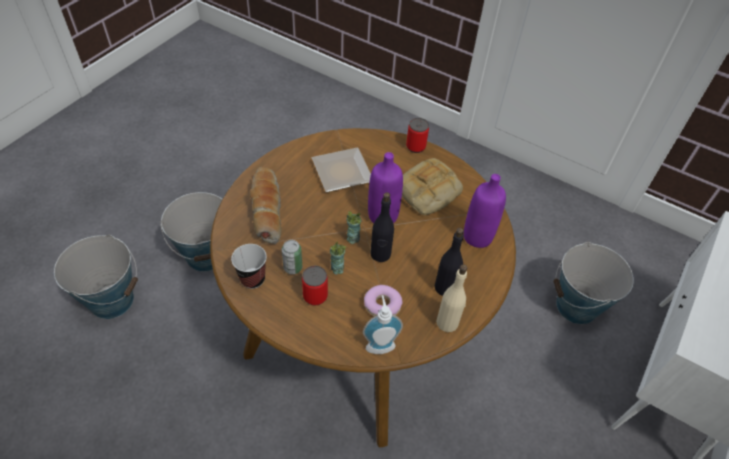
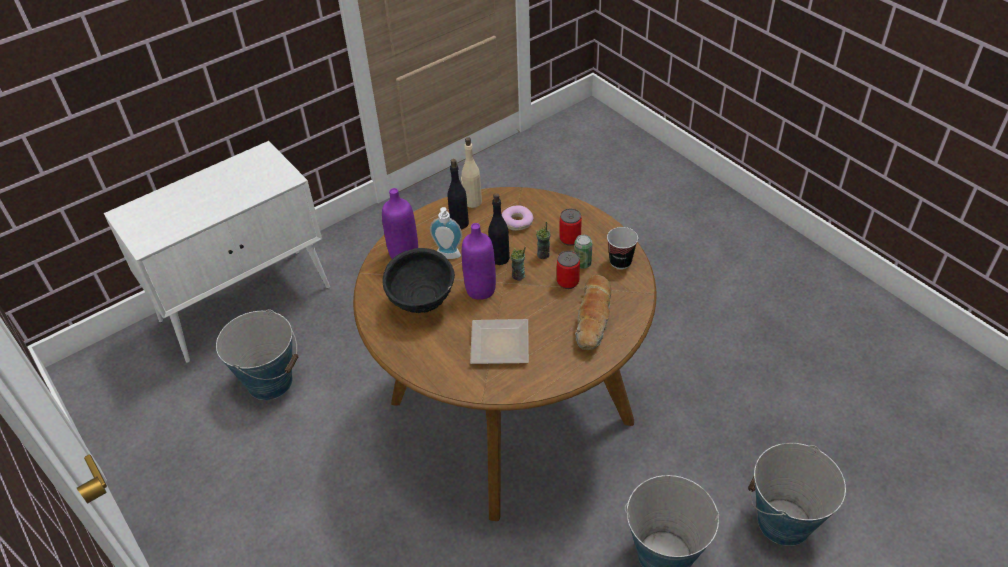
camera: 155 degrees left, 5 degrees down
(379, 344) = (531, 199): soap dispenser -> soap dispenser (447, 257)
(415, 146) = (402, 357): can -> can (568, 282)
(428, 192) = (422, 303): bread -> black bowl

